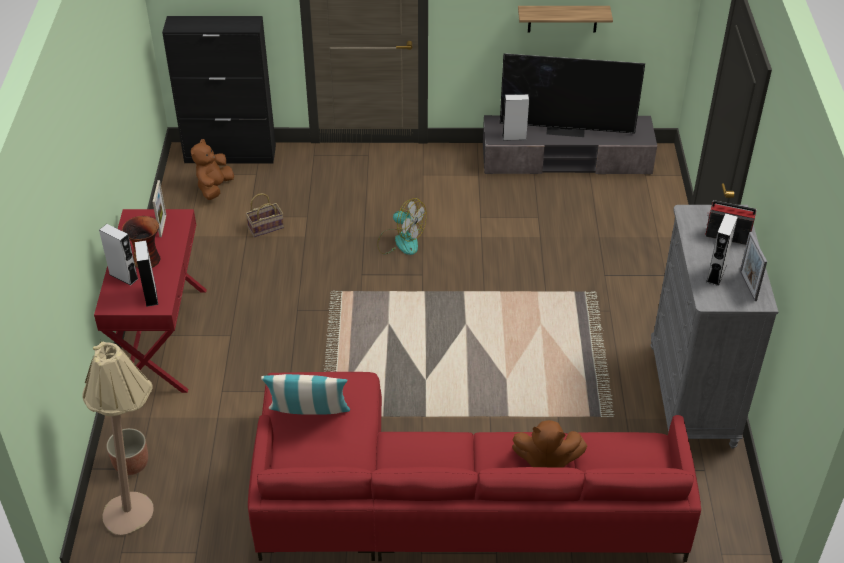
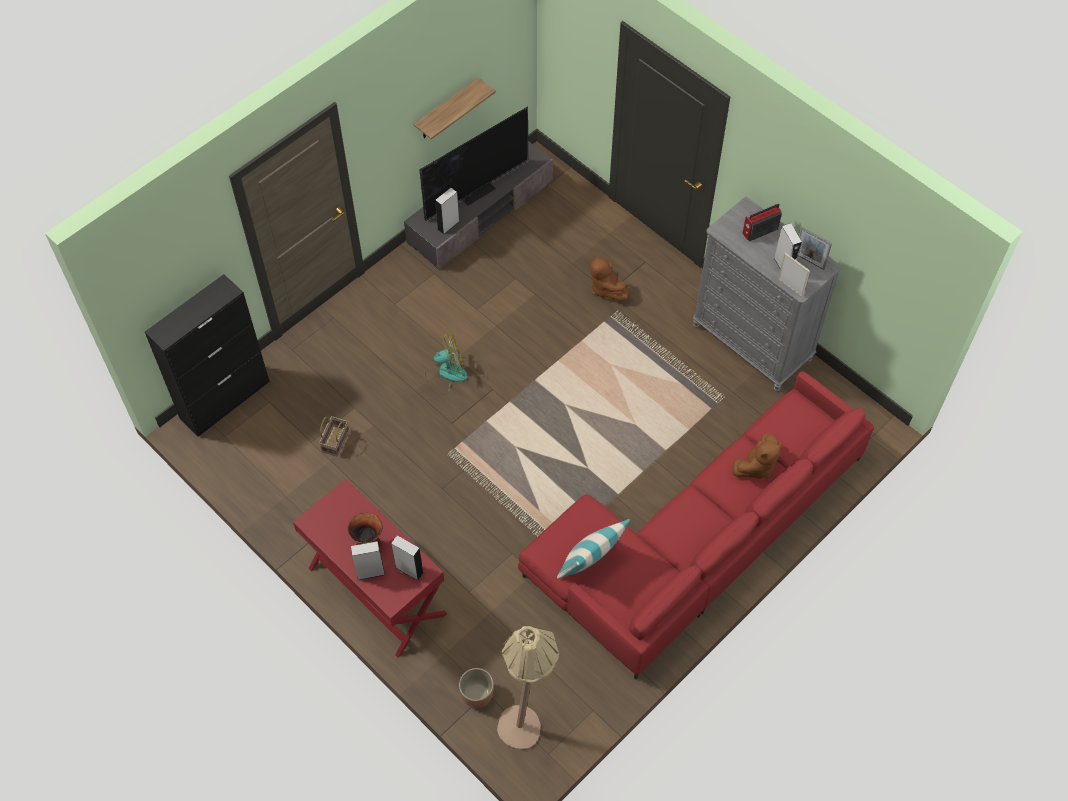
camera: 45 degrees left, 15 degrees up
(163, 226) = (342, 510): picture frame -> picture frame (790, 287)
(214, 188) = (252, 439): brown plush toy -> brown plush toy (606, 288)

